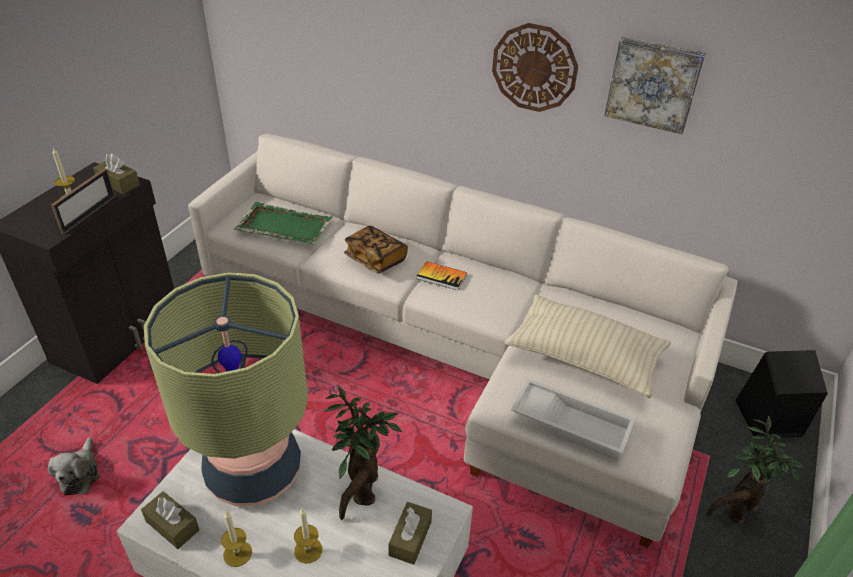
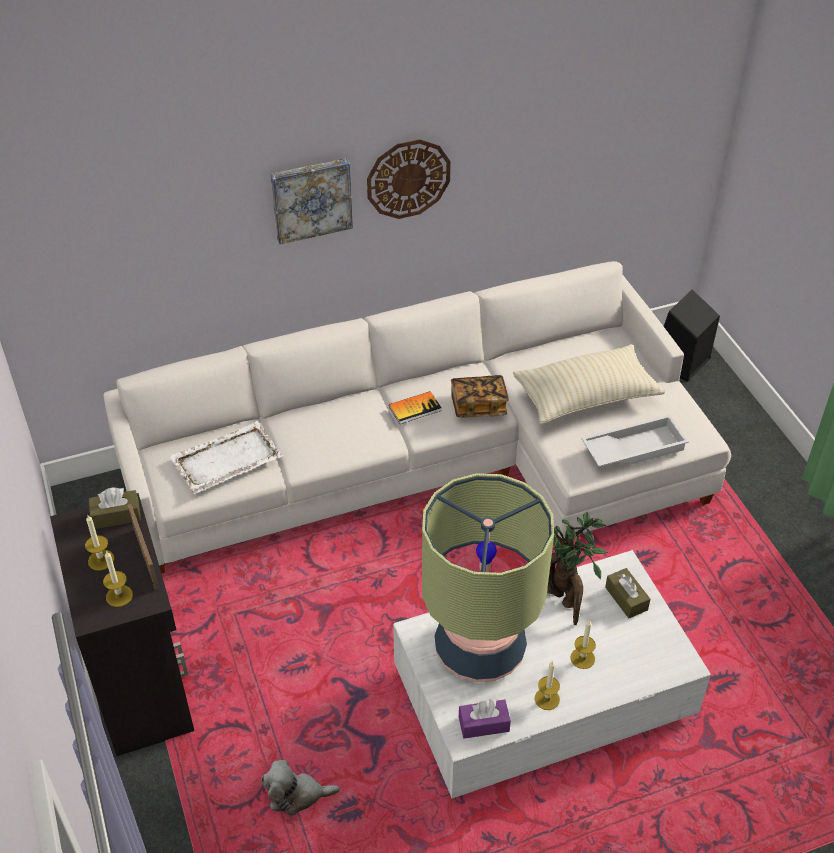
camera: 45 degrees left, 5 degrees up
(42, 222) = (119, 596): none -> candle
(80, 474) = (297, 795): plush toy -> plush toy turned 135 degrees clockwise
(172, 525) = (484, 724): brown tissue box -> purple tissue box
(283, 226) = (225, 460): green tray -> white tray
(375, 259) = (346, 431): book -> book (478, 405)
(653, 84) = (516, 147): picture -> picture (311, 199)
(735, 511) = (726, 440): potted plant -> none

